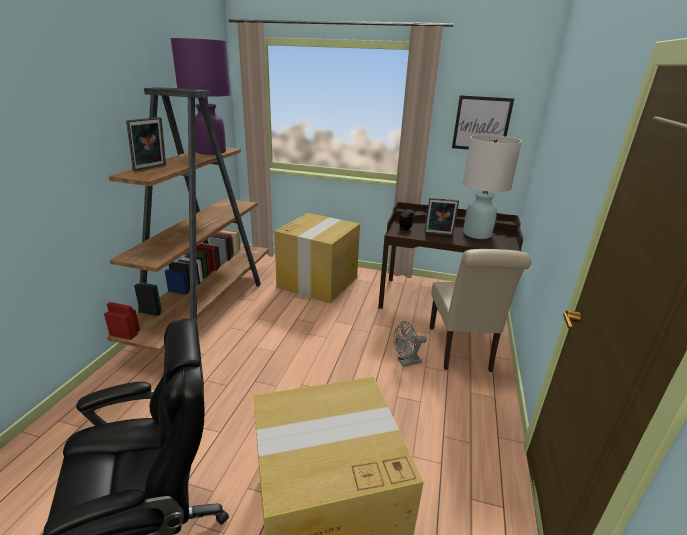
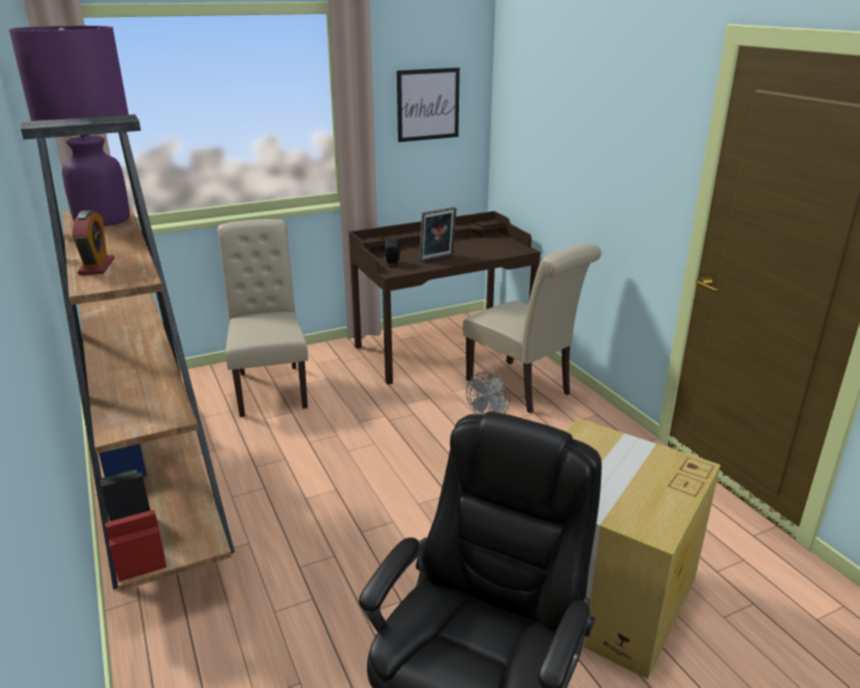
camera: 40 degrees left, 0 degrees up
(151, 168) = (96, 267): picture frame -> alarm clock
(318, 282) = (271, 386): cardboard box -> beige chair
(477, 234) = (472, 245): white table lamp -> none

